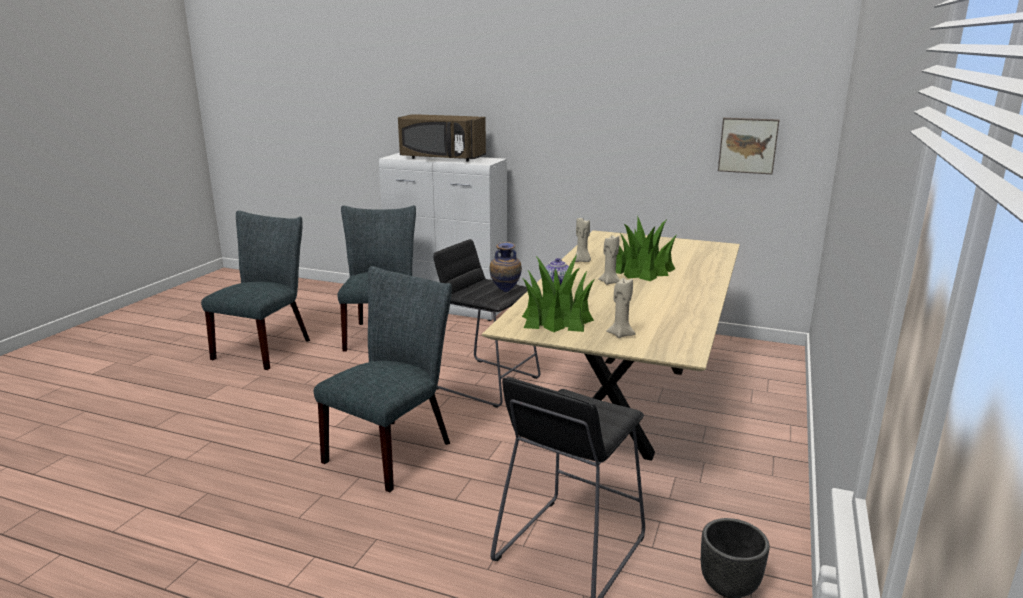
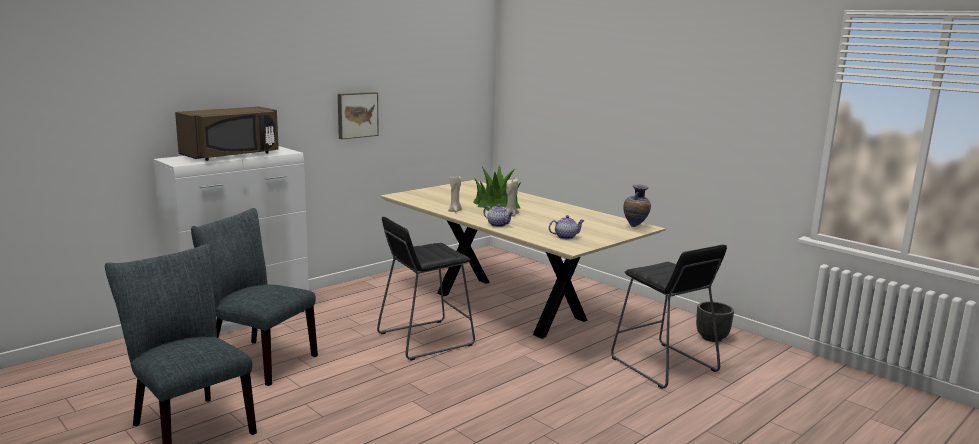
camera: 65 degrees left, 5 degrees down
(394, 449) = (498, 395): grey chair -> none
(505, 292) = (444, 249): vase -> vase (635, 227)
(556, 319) = (565, 237): potted plant -> teapot
(620, 334) = (606, 231): beige candle -> none
(748, 145) = (451, 108): picture -> picture (357, 115)

